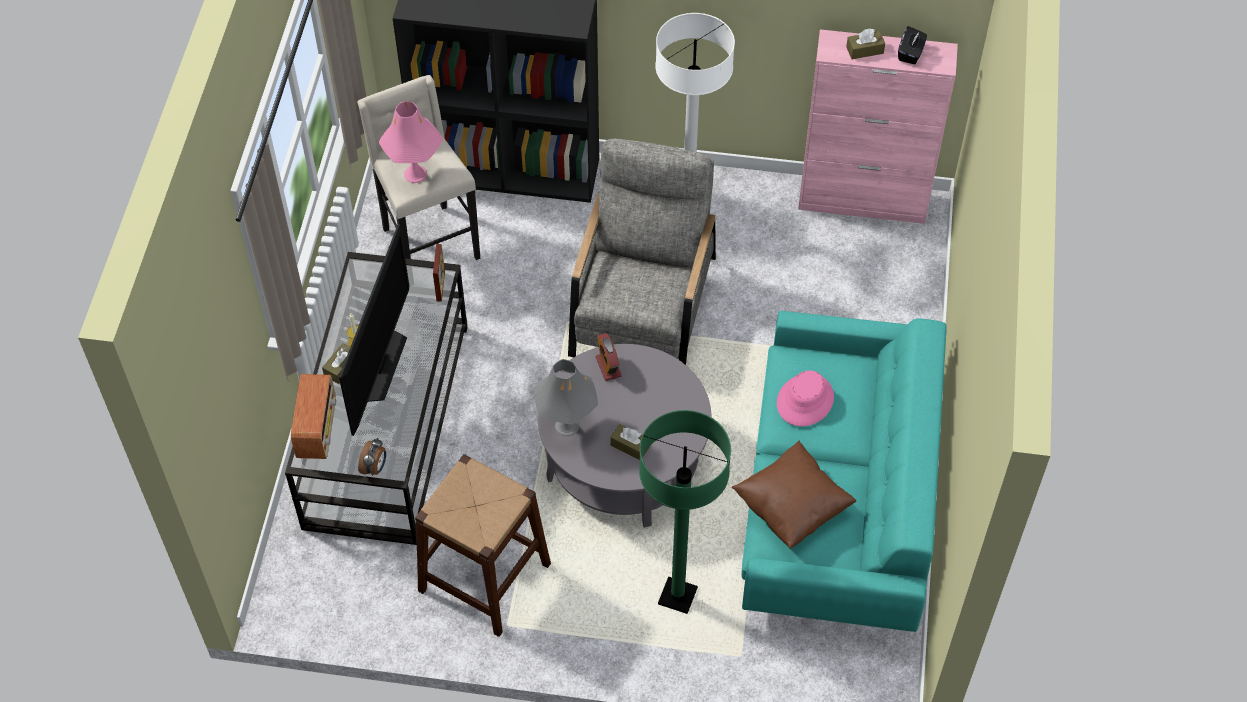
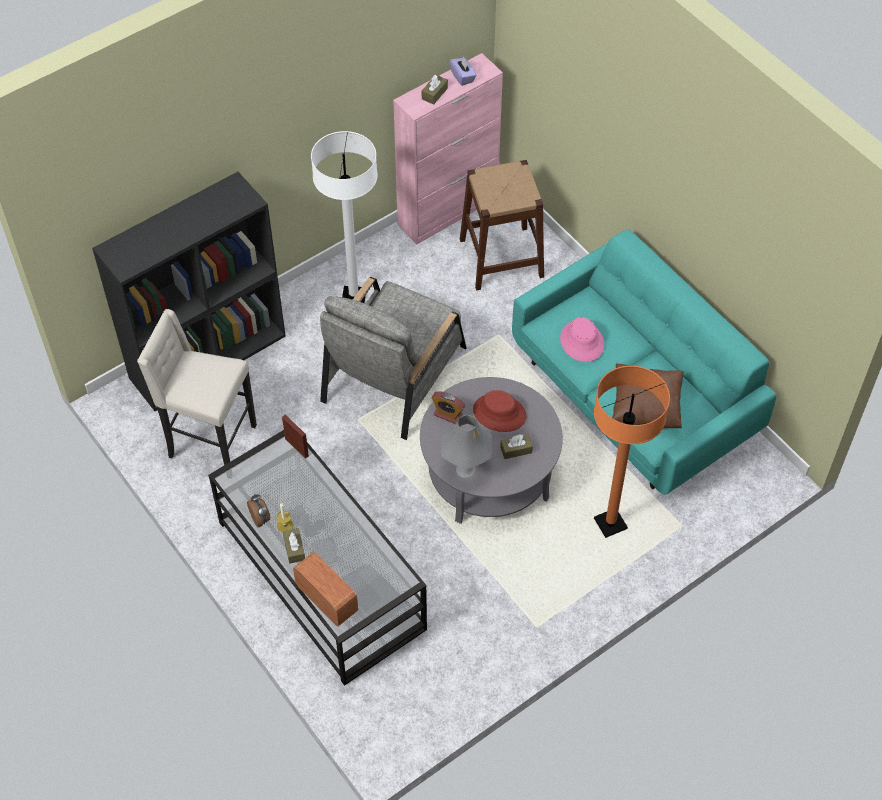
camera: 45 degrees left, 0 degrees up
(375, 468) = (392, 590): alarm clock -> alarm clock (260, 518)
(380, 365) = (317, 526): television -> none
(415, 174) = (207, 386): pink table lamp -> none
(484, 577) = (490, 612): brown stool -> brown stool (501, 258)
(643, 307) = (393, 374): grey armchair -> grey armchair turned 120 degrees counterclockwise
(654, 402) = (499, 413): none -> red hat
(677, 596) = (610, 523): green floor lamp -> orange floor lamp
(910, 53) = (462, 77): black tissue box -> purple tissue box

